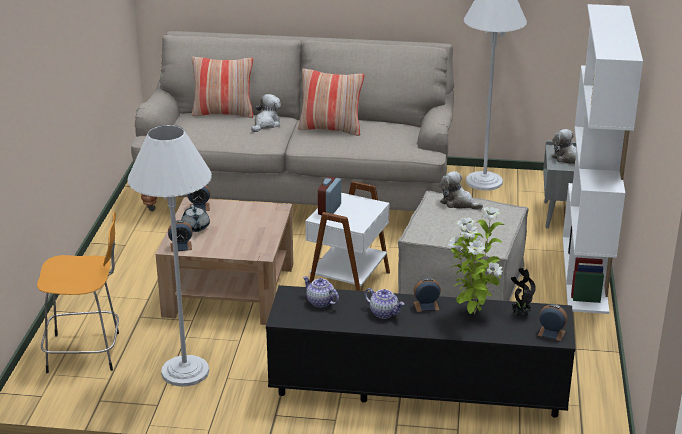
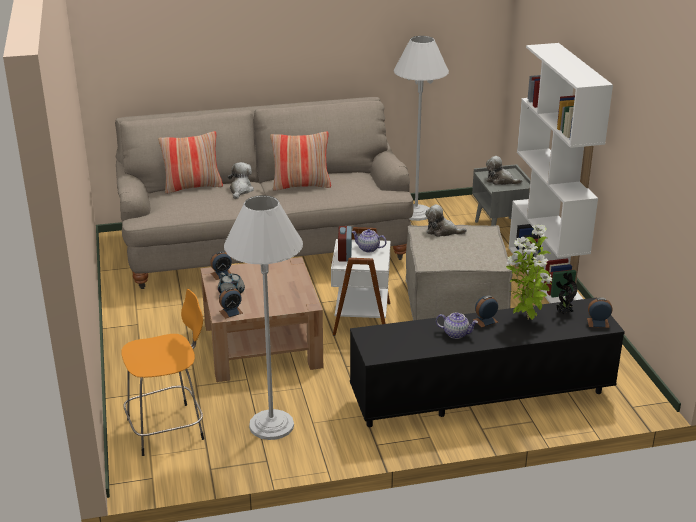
camera: 20 degrees left, 0 degrees up
(320, 302) = (396, 335): teapot -> teapot (368, 249)

